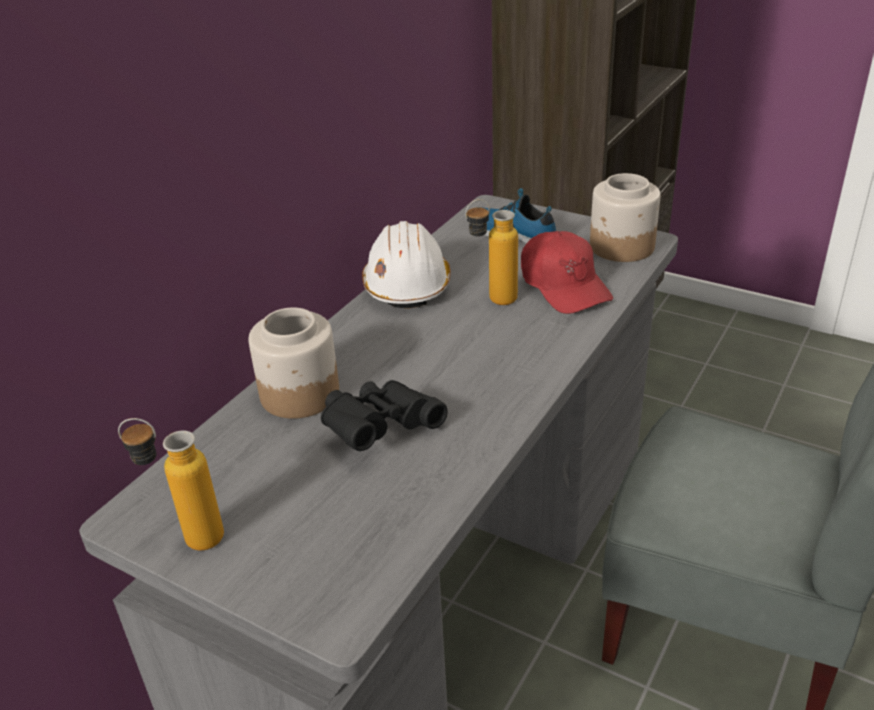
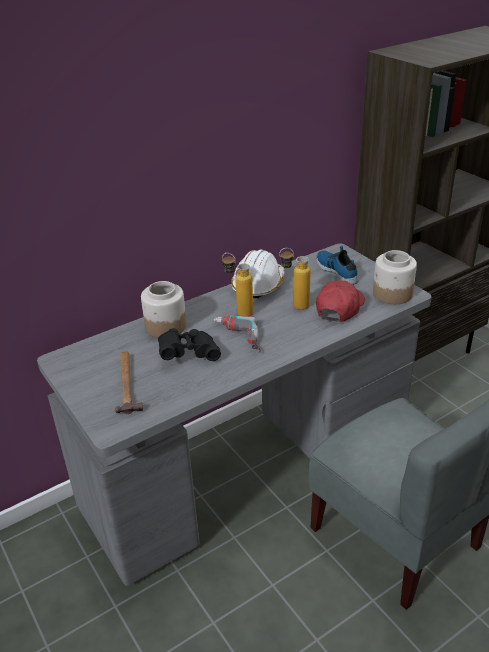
camera: 25 degrees right, 0 degrees up
(188, 539) = (75, 376): bottle -> bottle (238, 312)
(307, 519) = (127, 384): none -> hammer
(442, 379) = (236, 338): none -> power drill
(564, 286) = (339, 307): red cap -> red cap turned 150 degrees counterclockwise

